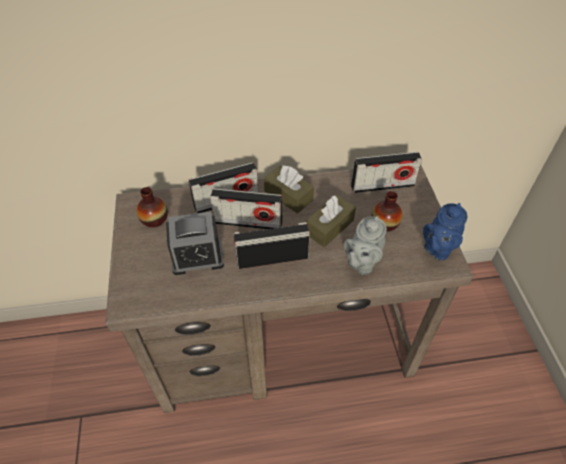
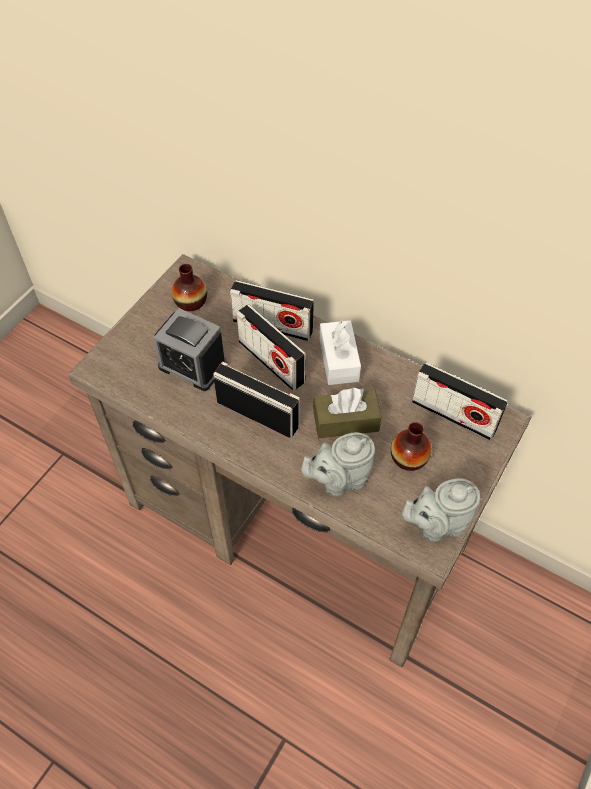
camera: 40 degrees right, 5 degrees up
(288, 196) = (339, 360): brown tissue box -> white tissue box
(437, 248) = (437, 524): blue teapot -> grey teapot

